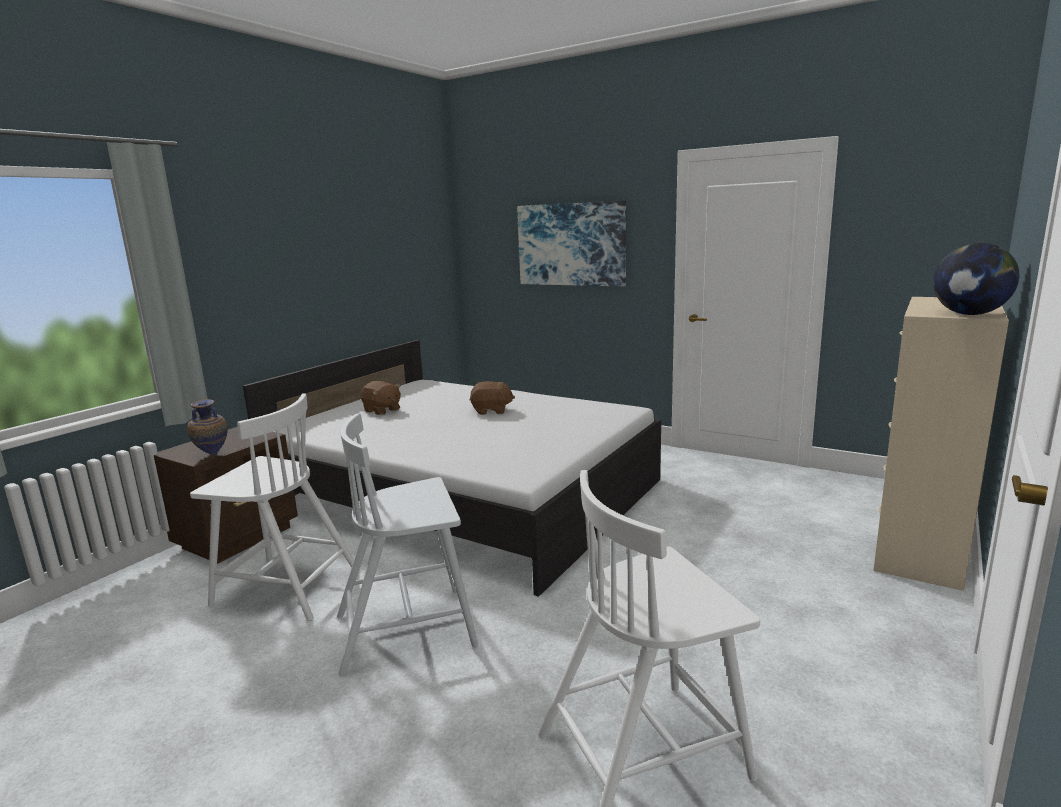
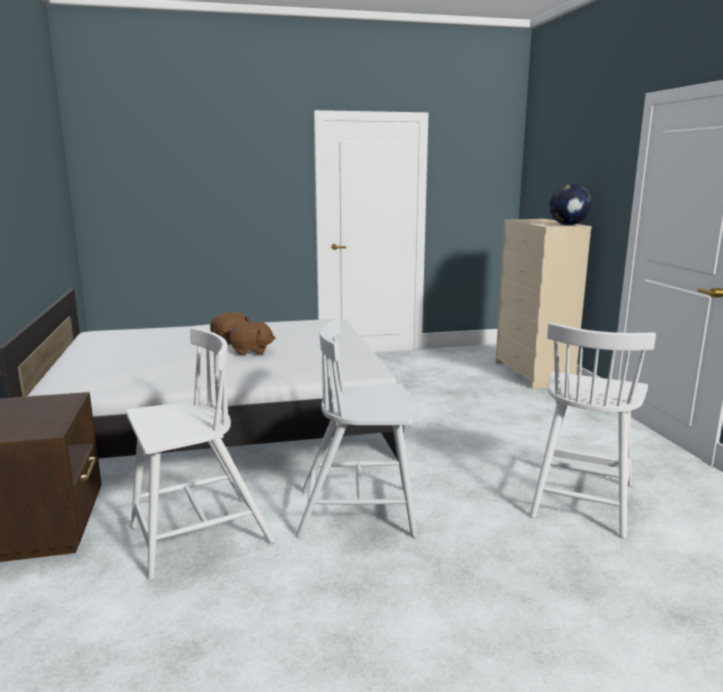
camera: 45 degrees left, 0 degrees up
(212, 455) = (56, 425): vase -> none
(382, 410) = (121, 359): brown plush toy -> brown plush toy (251, 351)
(408, 629) = (358, 512): white chair -> white chair turned 60 degrees clockwise
(571, 244) = (216, 186): picture -> none

